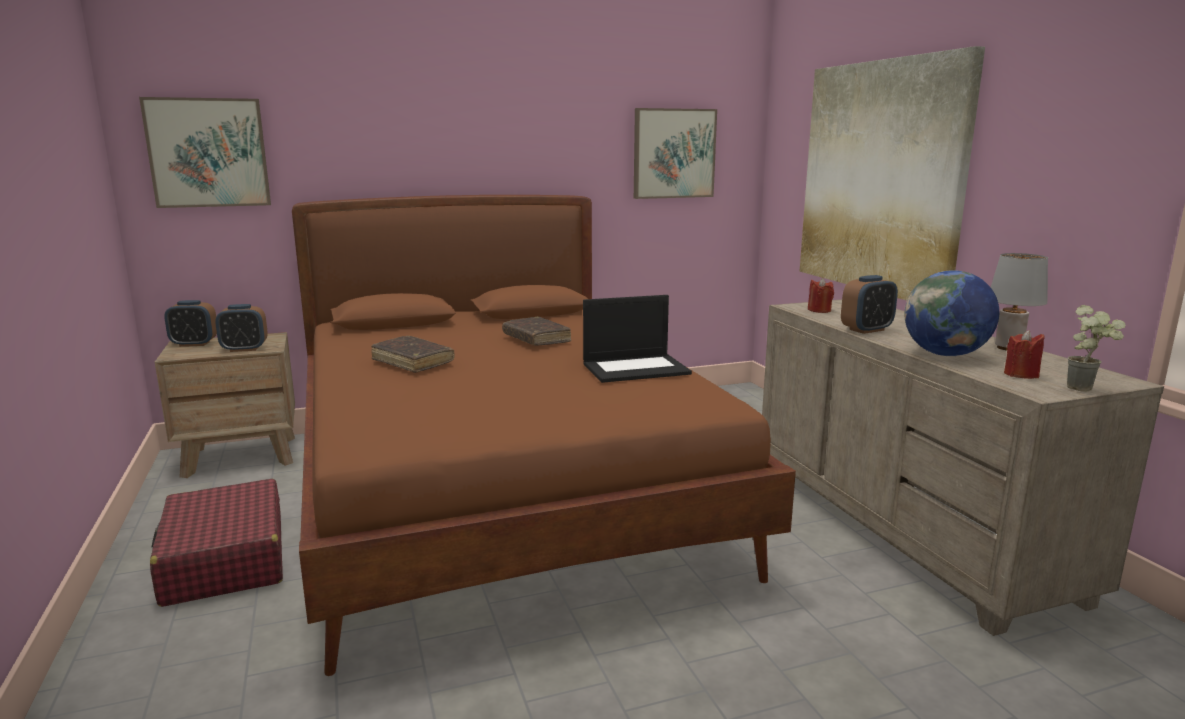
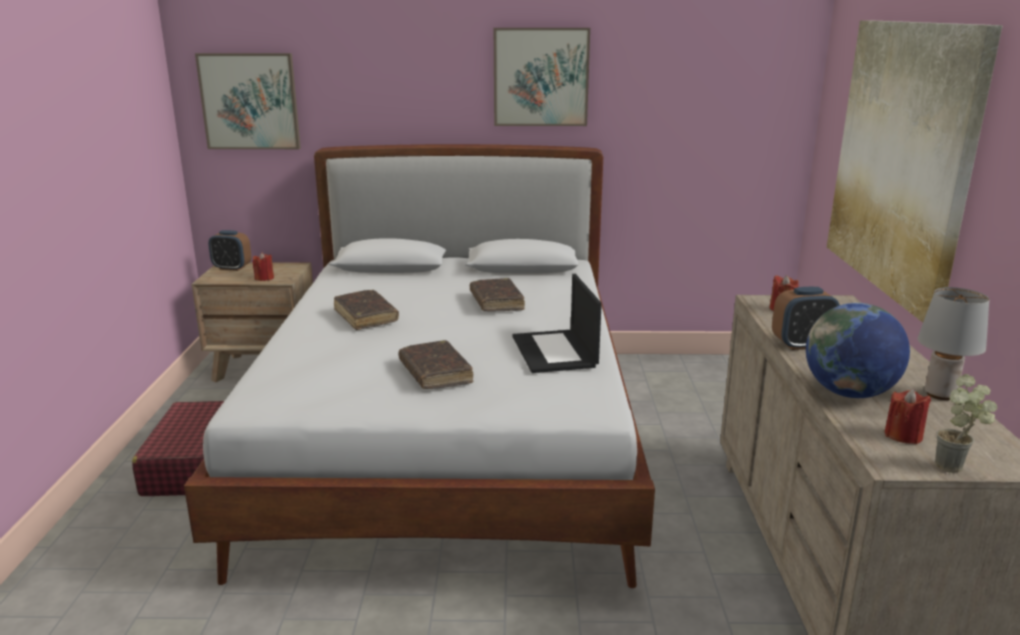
camera: 20 degrees right, 5 degrees up
(244, 349) = (264, 278): alarm clock -> red candle
(501, 495) = (450, 445): brown bed -> white bed
(537, 397) = (435, 373): none -> brown book
(636, 368) = (555, 352): laptop -> laptop turned 75 degrees clockwise
(673, 153) = (704, 105): picture -> picture (541, 77)

